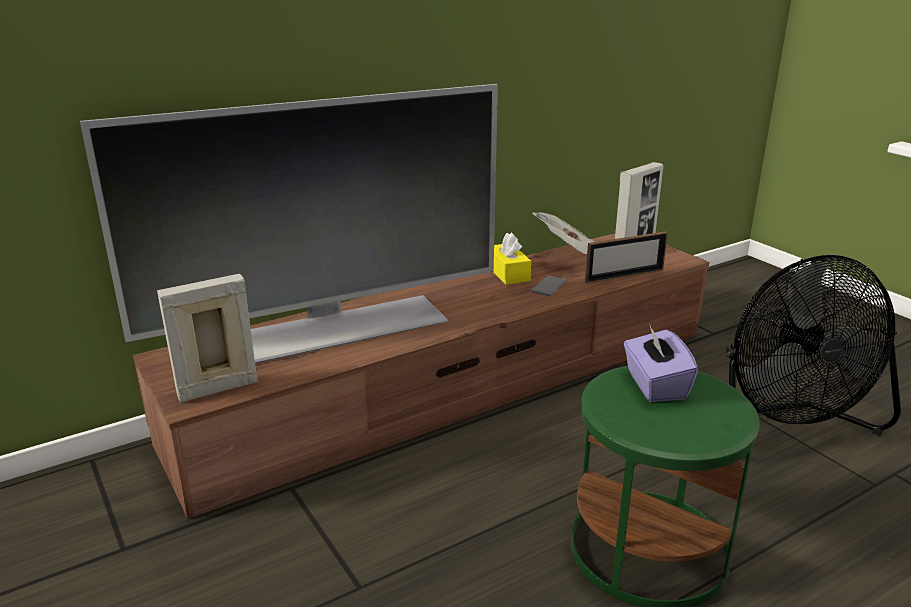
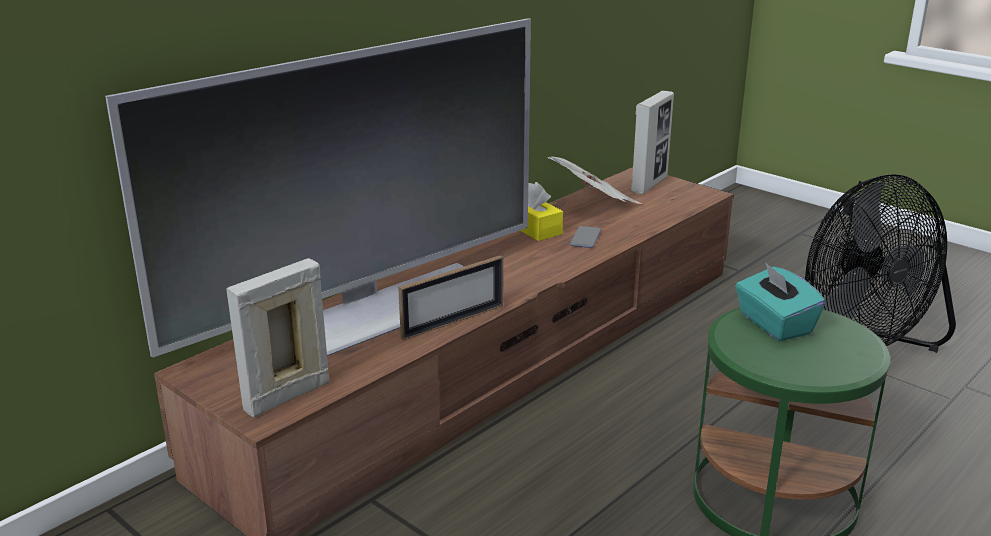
camera: 15 degrees left, 0 degrees up
(624, 276) = (657, 218): picture frame -> picture frame (453, 321)
(655, 385) = (774, 324): purple tissue box -> turquoise tissue box

